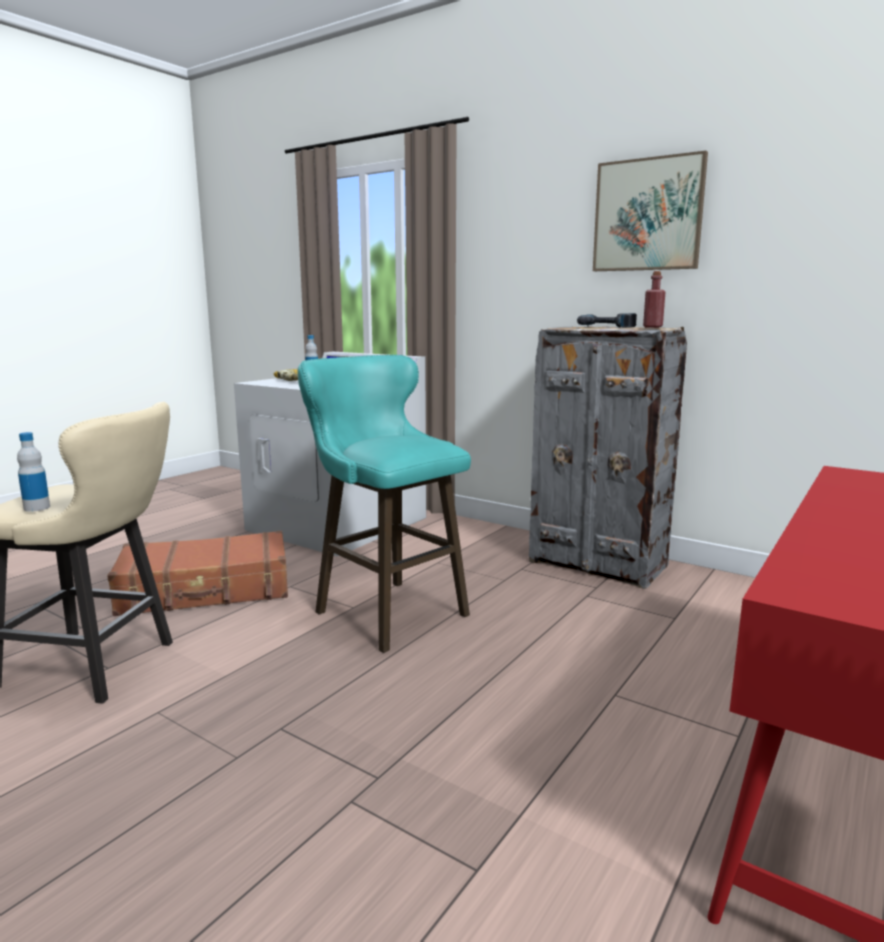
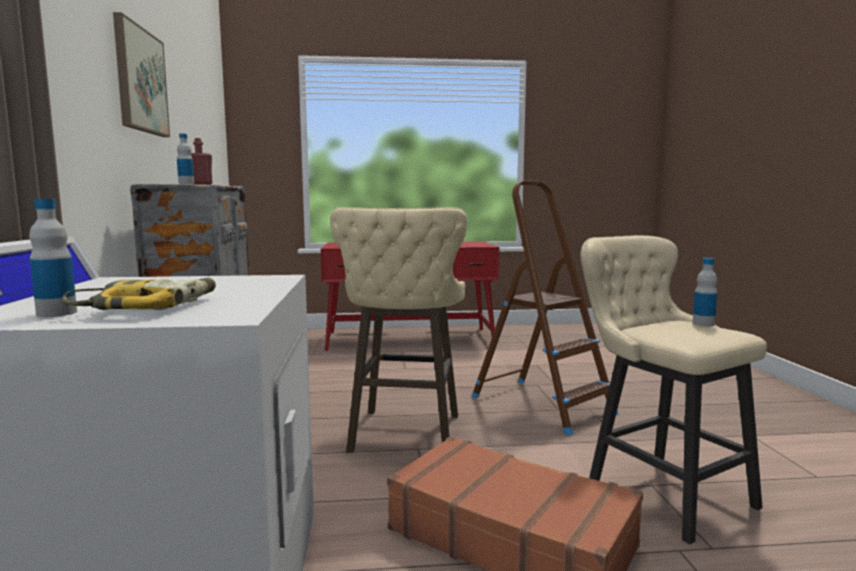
camera: 130 degrees left, 5 degrees down
(310, 725) = (543, 405): none -> brown step ladder
(387, 611) = (405, 435): turquoise stool -> beige stool
(608, 326) = (186, 183): power drill -> bottle

